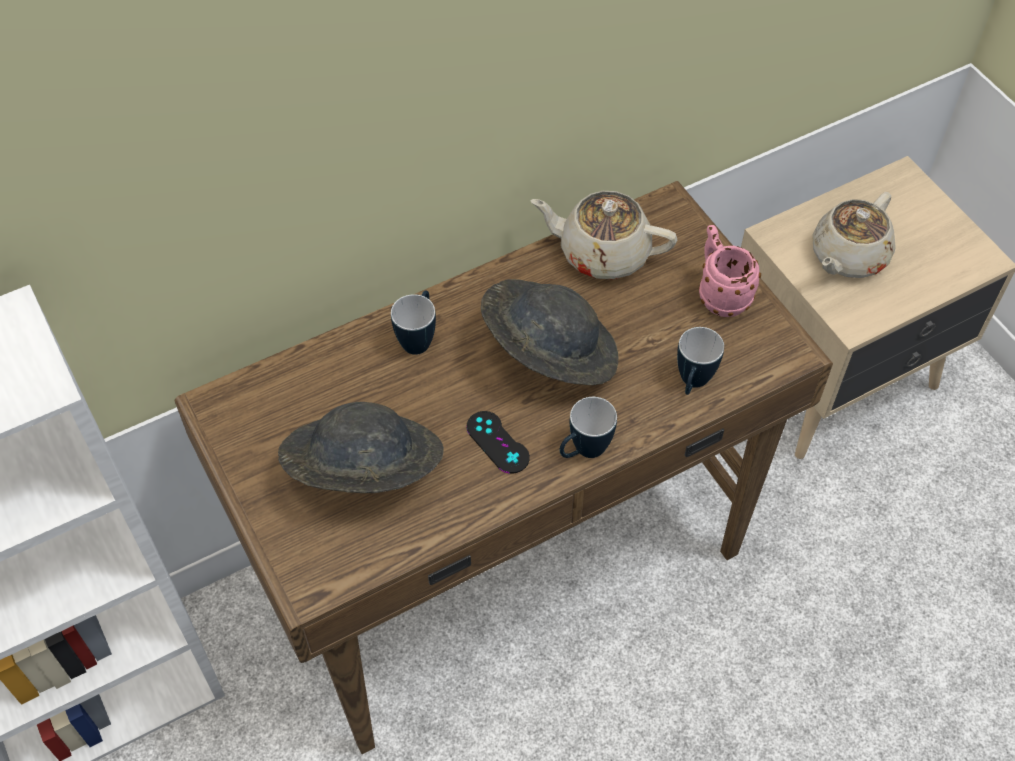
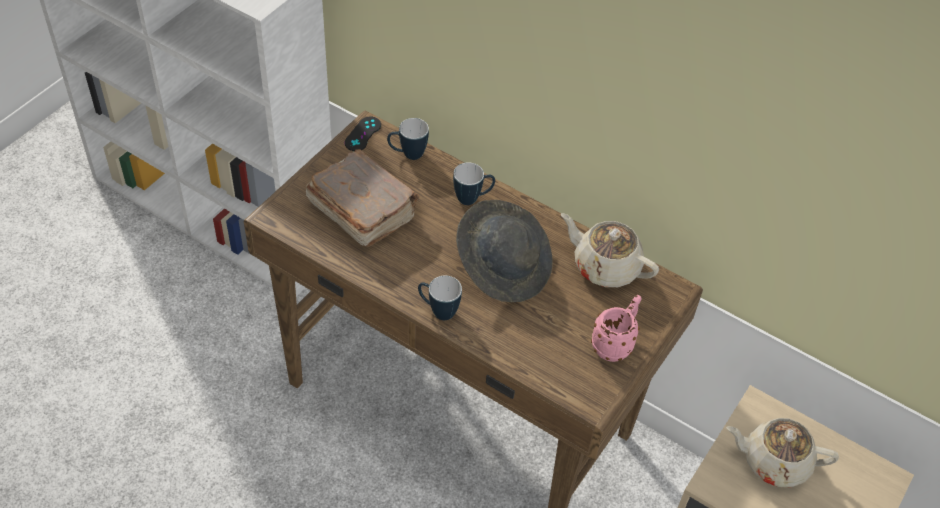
camera: 60 degrees right, 5 degrees down
(363, 472) = (361, 210): grey hat -> brown book
(497, 442) = (419, 265): black game controller -> black game controller (363, 134)
(602, 253) = (605, 266): beige teapot -> beige teapot turned 45 degrees counterclockwise
(692, 384) = (527, 352): mug -> mug (407, 154)

